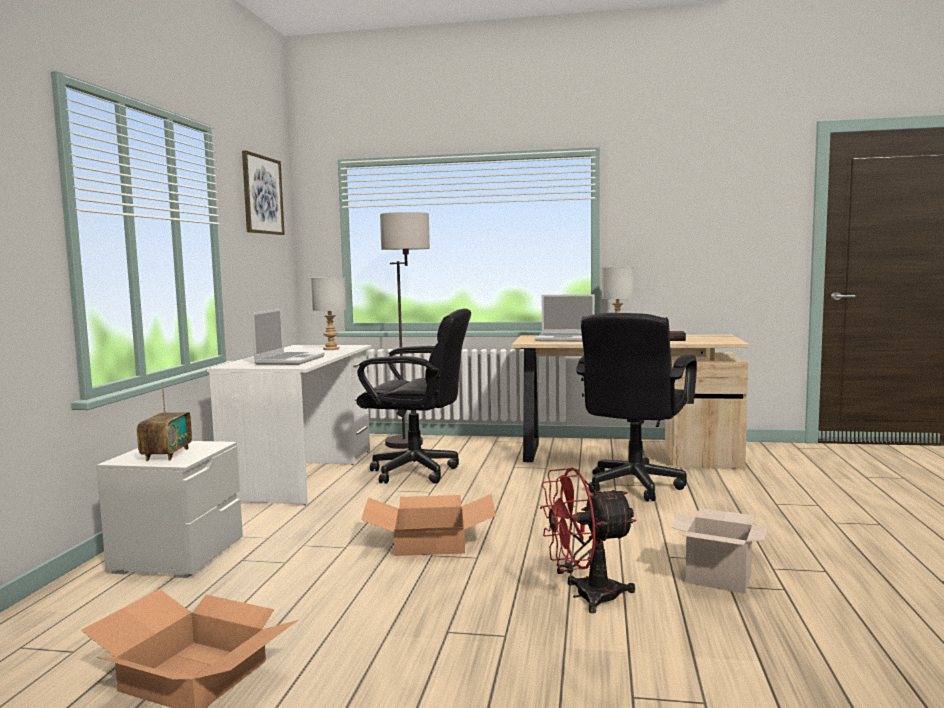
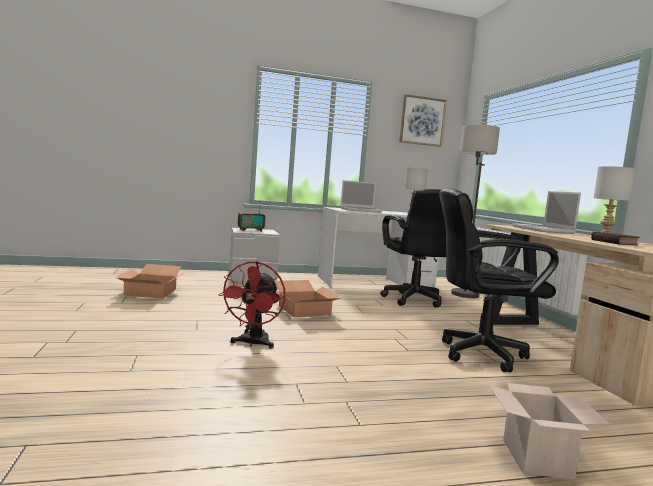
camera: 65 degrees right, 0 degrees up
(585, 596) = (252, 344): red fan -> red fan turned 135 degrees counterclockwise
(720, 578) = (308, 381): cardboard box -> cardboard box (538, 459)

